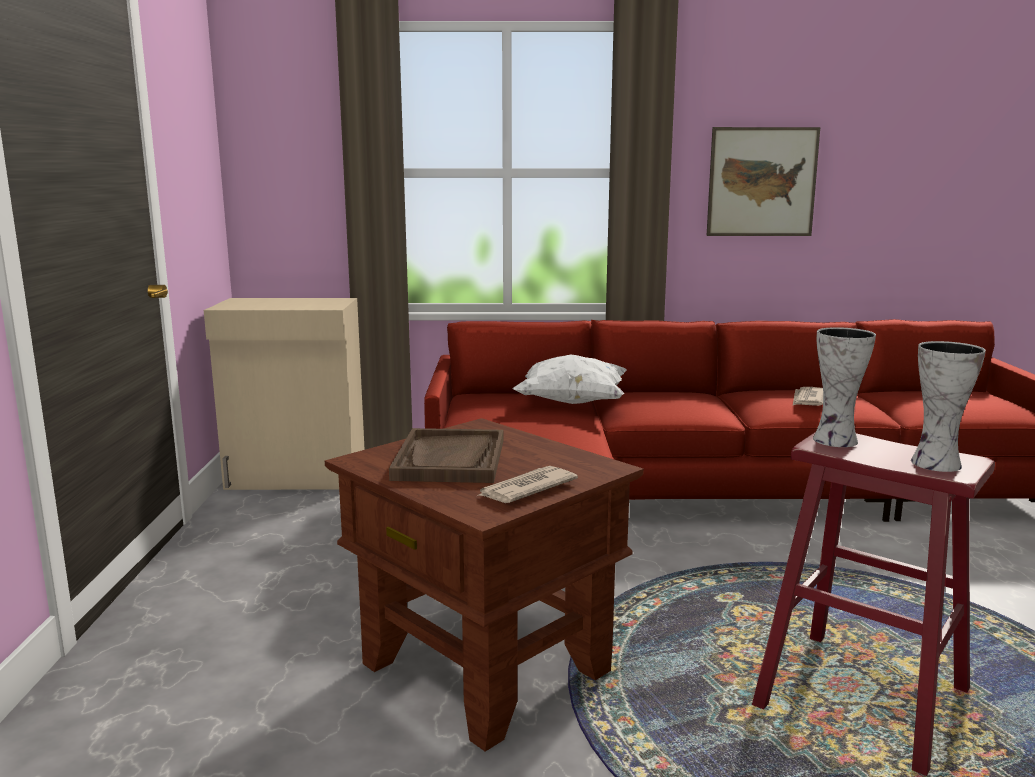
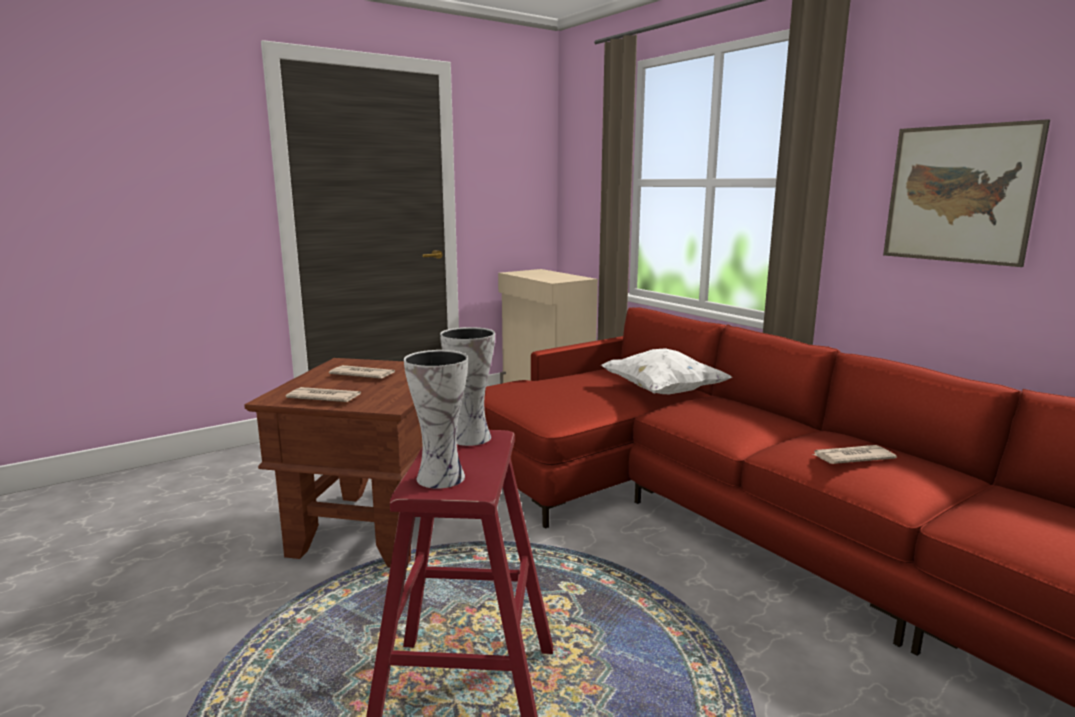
camera: 55 degrees right, 0 degrees up
(450, 459) = (362, 375): brown tray -> newspaper

